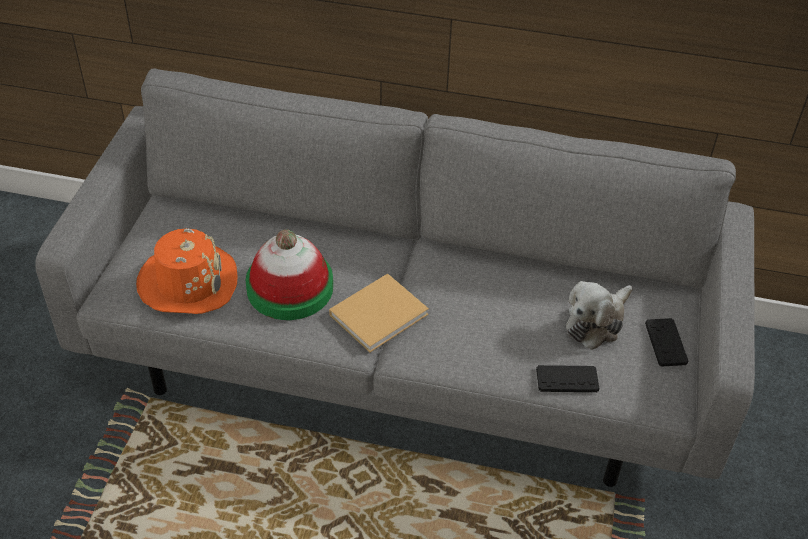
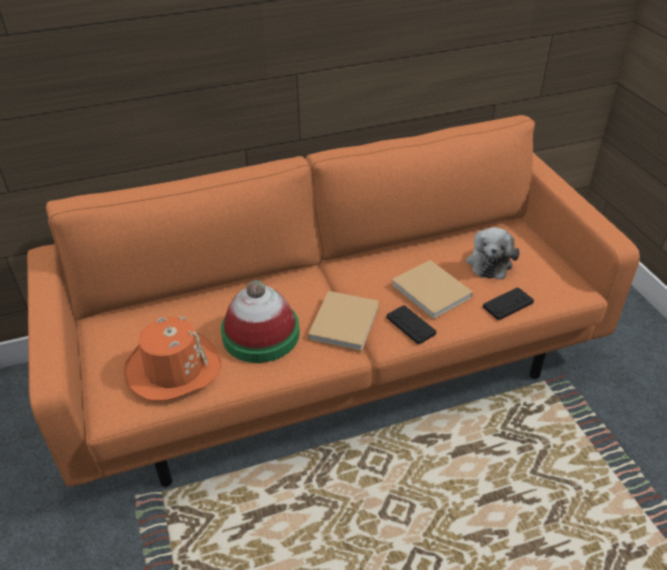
camera: 30 degrees left, 5 degrees down
(401, 357) = (334, 364): grey sofa -> orange sofa
(498, 326) = (432, 292): none -> beige book
(666, 343) = (541, 255): black game controller -> black game controller (410, 325)

